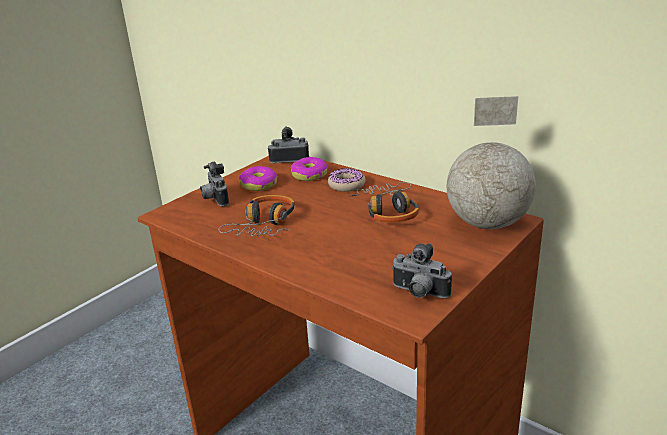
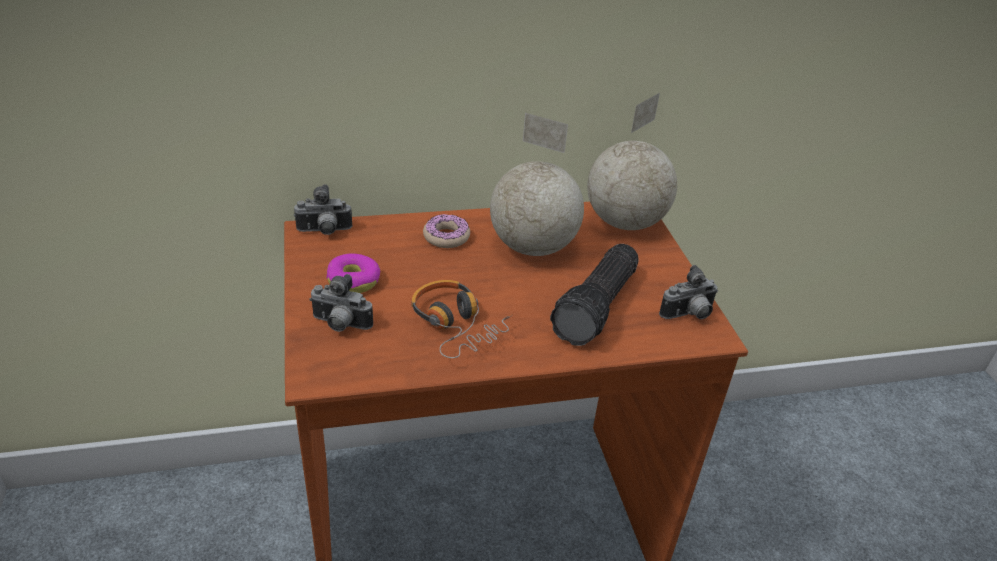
camera: 55 degrees left, 10 degrees up
(289, 159) = (324, 232): camera -> camera turned 135 degrees counterclockwise
(309, 175) = (386, 242): donut -> none
(363, 257) = (598, 307): none -> flashlight
(388, 210) = (533, 248): headphones -> globe

